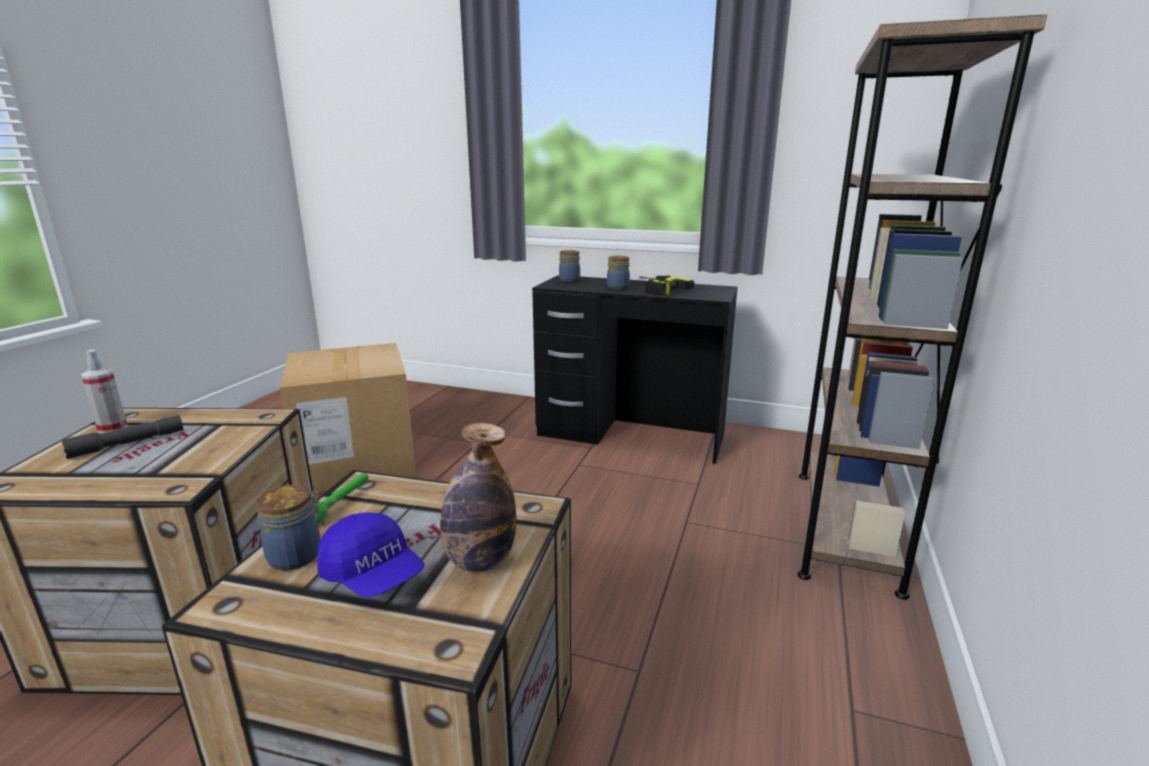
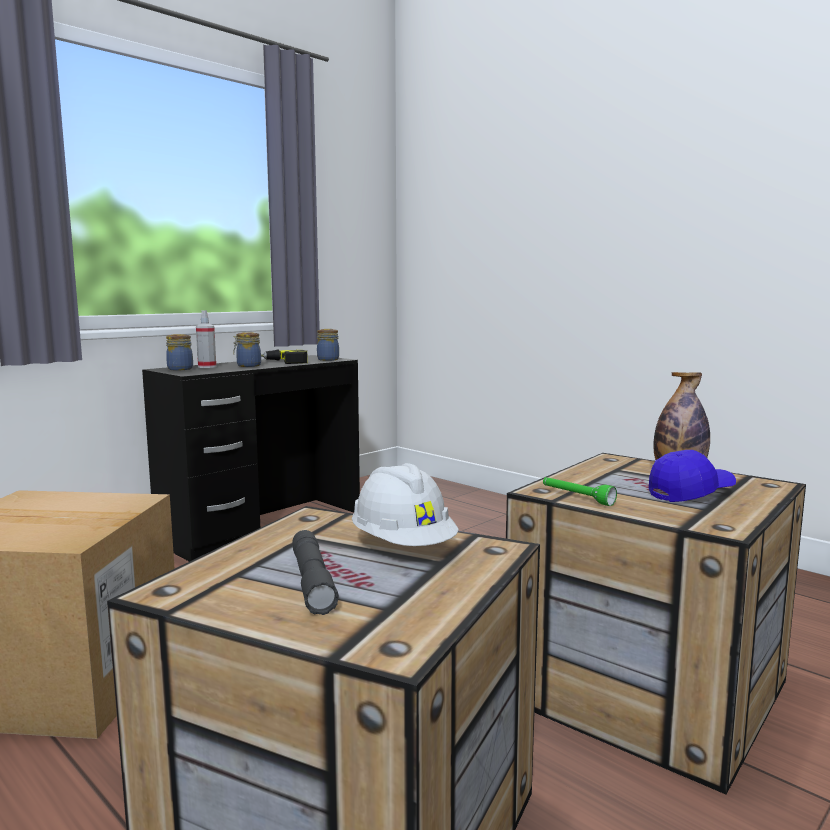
camera: 65 degrees left, 10 degrees down
(112, 428) = (221, 596): spray bottle -> spray bottle (207, 367)
(192, 456) = (403, 546): none -> white hard hat
(297, 556) = (657, 509): jar -> jar (328, 359)
(845, 527) = (484, 505): brown bookcase -> none

